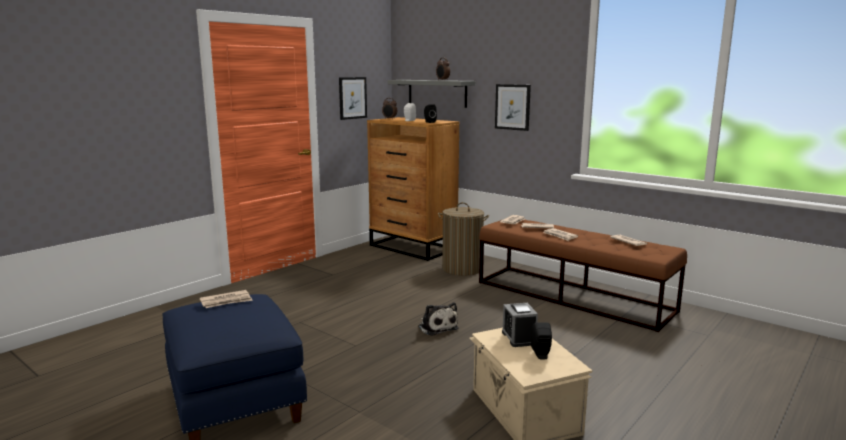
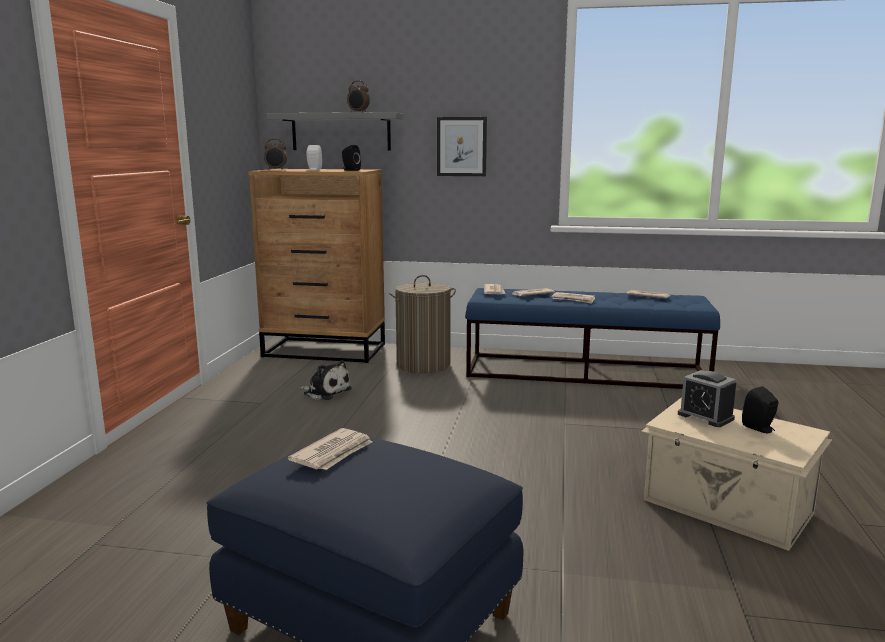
camera: 30 degrees left, 0 degrees up
(352, 98) = (224, 138): picture -> none
(437, 327) = (495, 438): plush toy -> plush toy (325, 392)
(573, 296) = (585, 372): brown bench -> blue bench

